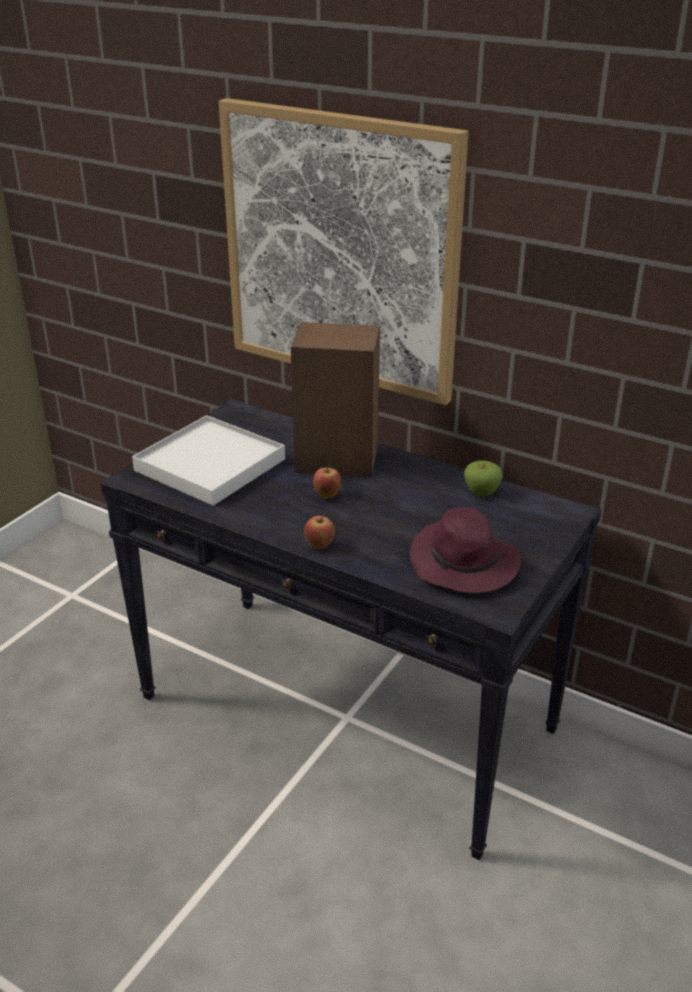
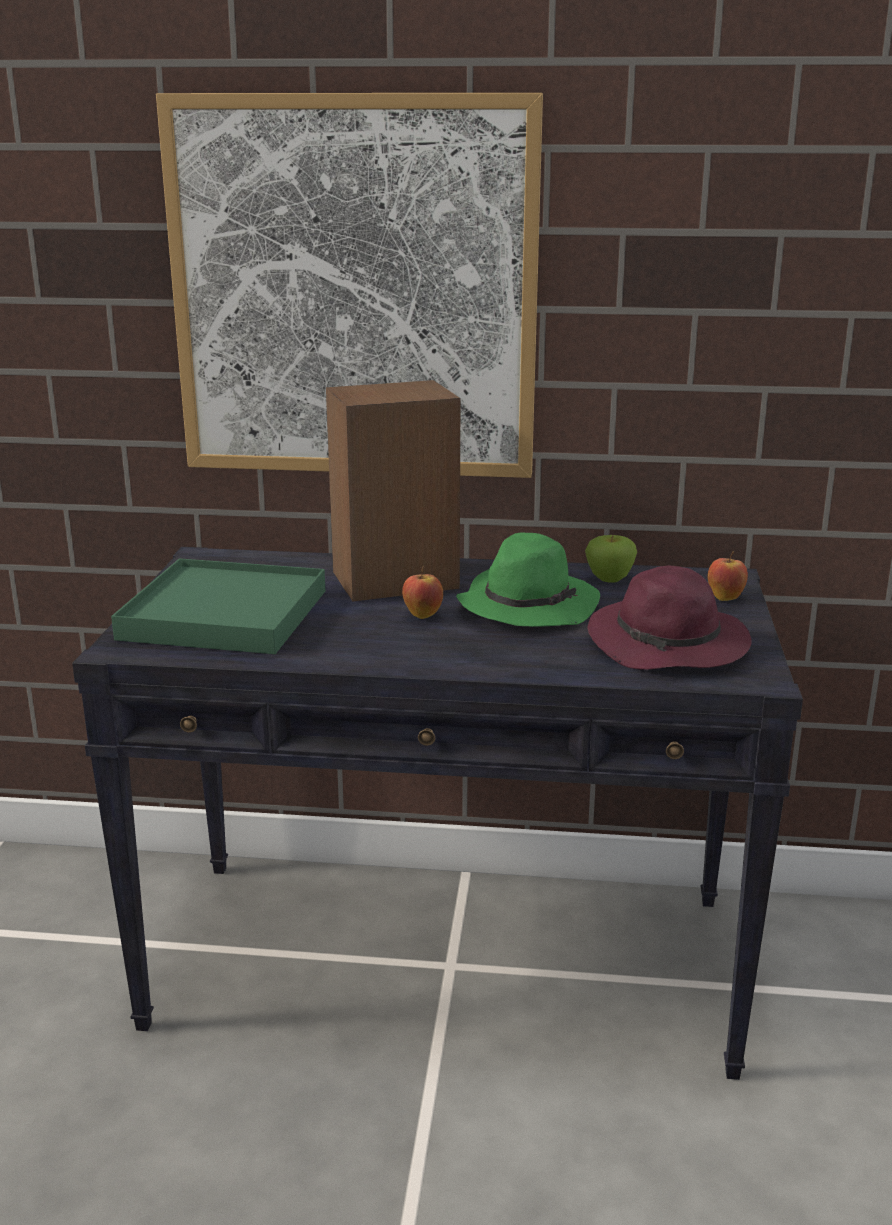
camera: 25 degrees left, 10 degrees down
(210, 464) = (224, 614): white tray -> green tray
(319, 546) = (470, 665): apple -> apple (725, 598)
(402, 503) = (527, 605): none -> green hat

